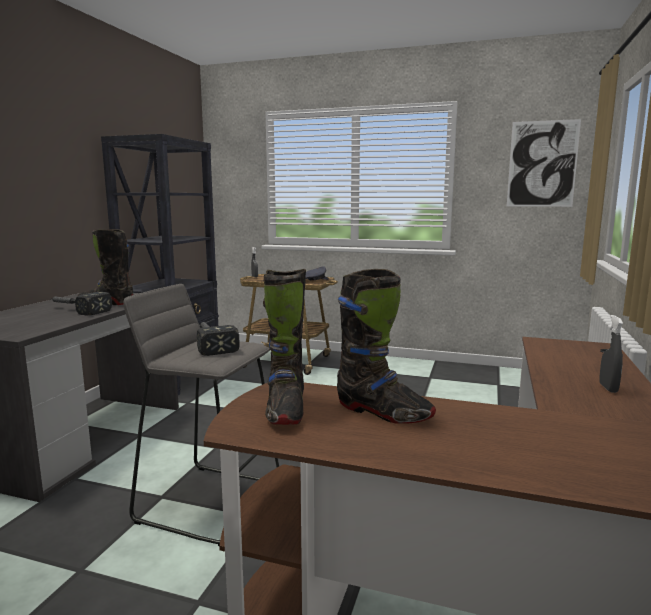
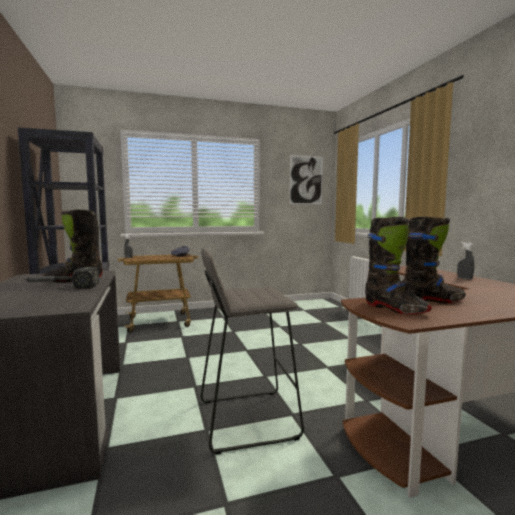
camera: 35 degrees left, 5 degrees down
(211, 343) = (241, 291): hammer -> none

